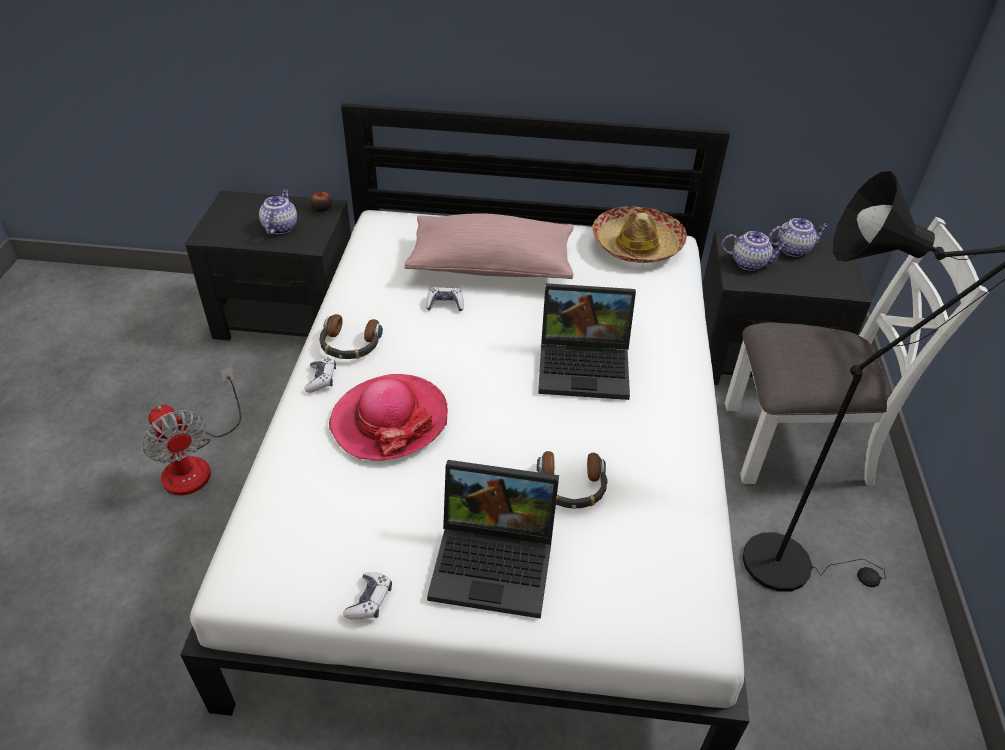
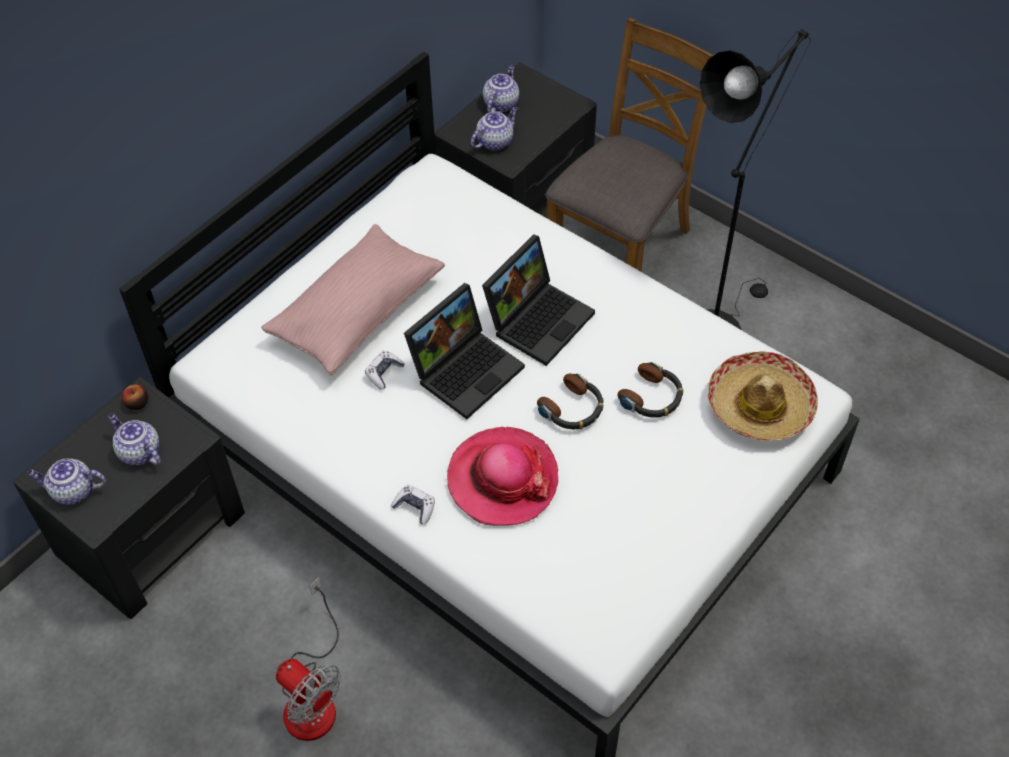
camera: 55 degrees left, 10 degrees up
(196, 463) = (312, 696): fan -> fan turned 45 degrees clockwise
(227, 215) = (72, 491): none -> teapot
(350, 344) = (384, 467): headphones -> headphones (573, 409)
(369, 601) = (675, 570): game controller -> none
(496, 561) = (691, 477): laptop -> laptop (466, 368)
(636, 245) = (417, 197): hat -> hat (760, 406)
(798, 443) = (621, 244): white chair -> brown chair

